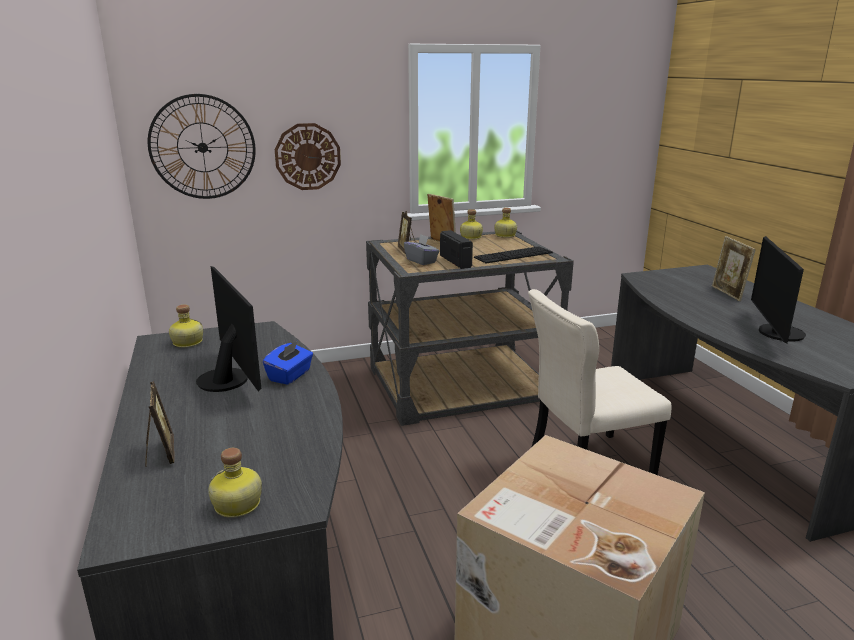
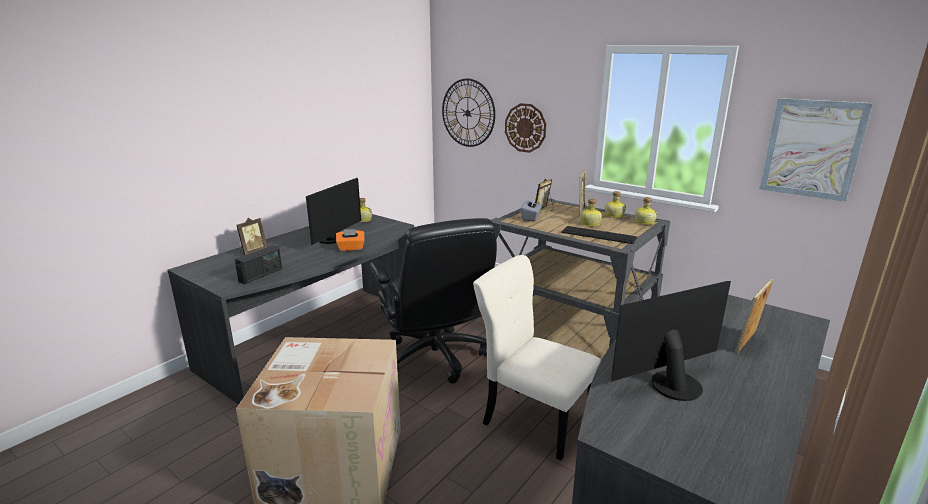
camera: 55 degrees right, 0 degrees up
(237, 505) = (222, 277): bottle -> bottle (589, 224)
(290, 376) = (351, 248): blue tissue box -> orange tissue box
(418, 479) = (435, 359): none -> black office chair
(456, 261) = (547, 225): radio -> radio (261, 275)
(602, 137) = (812, 149): none -> picture

